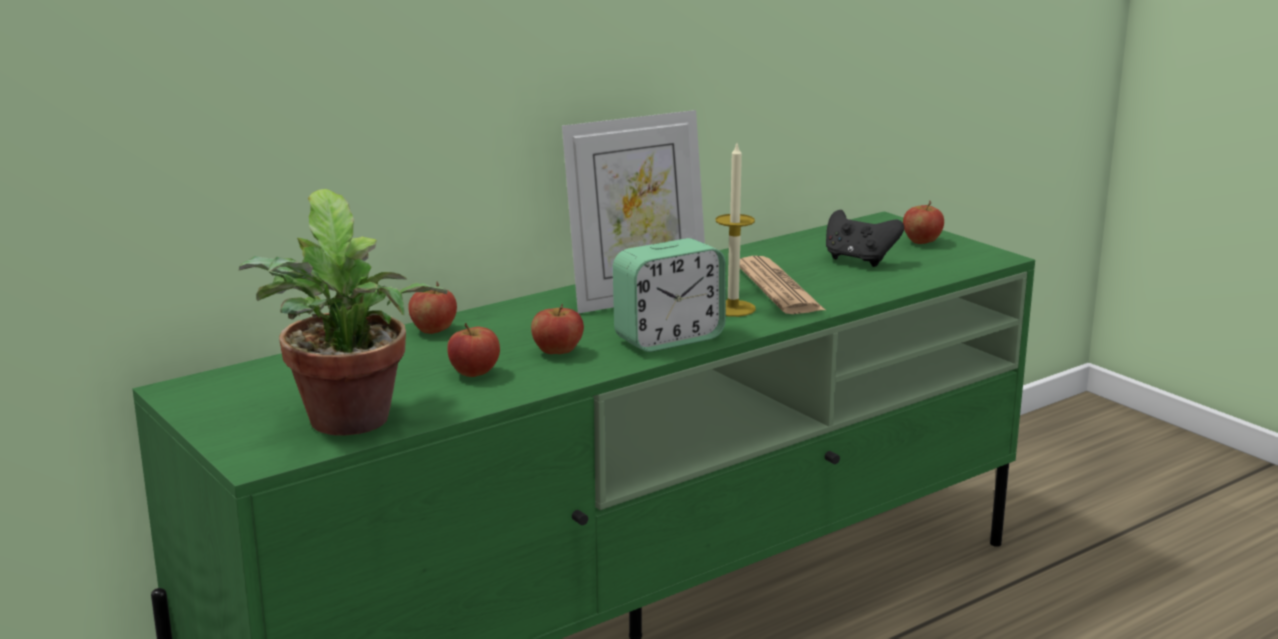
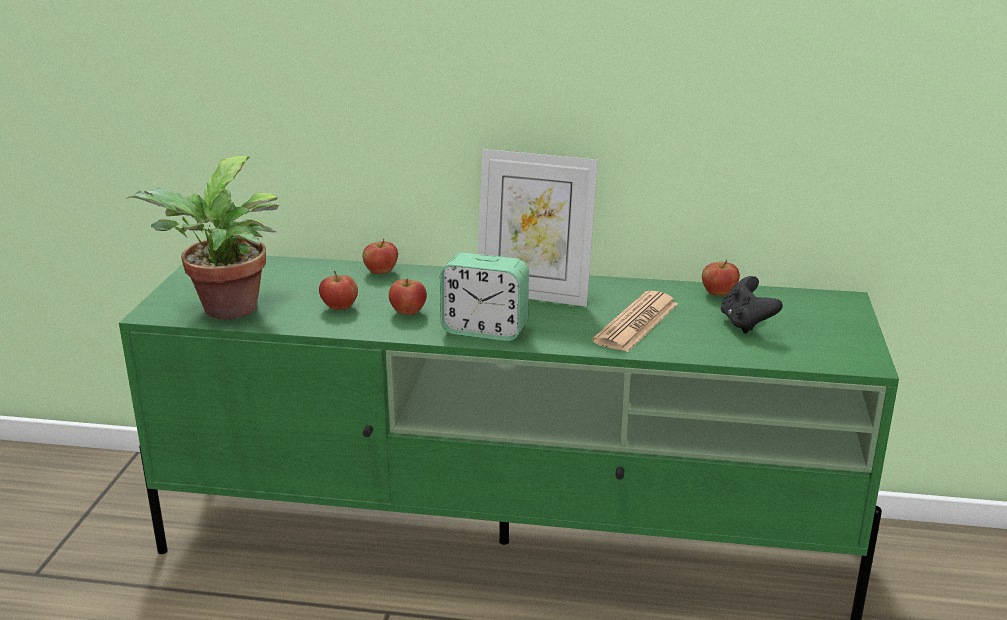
camera: 45 degrees right, 5 degrees up
(733, 308) = (572, 325): candle -> none
(921, 242) = (833, 328): apple -> apple (718, 293)

